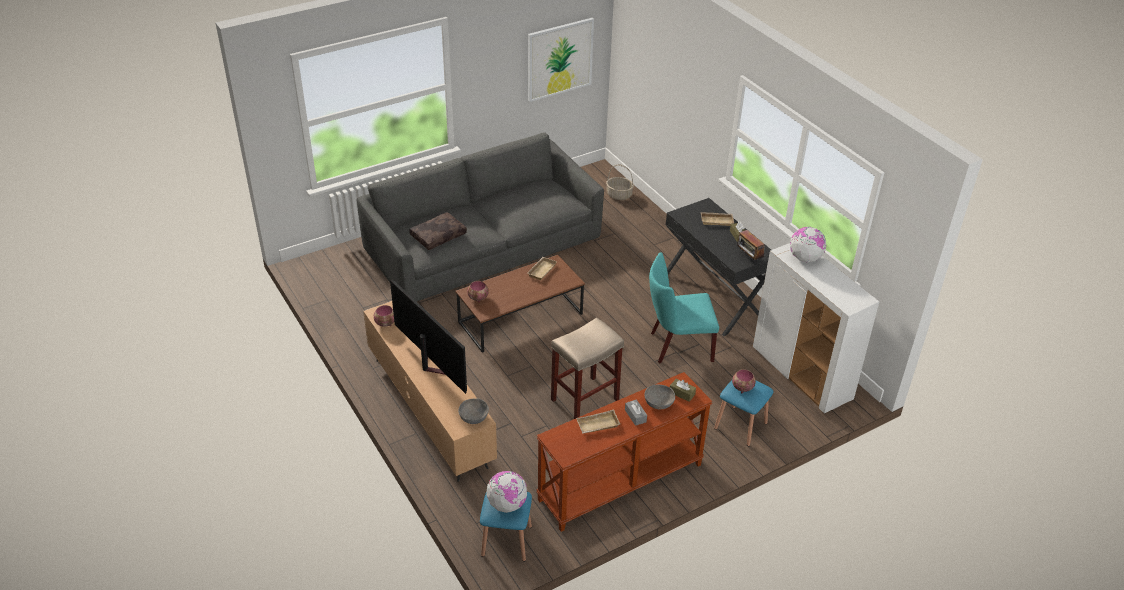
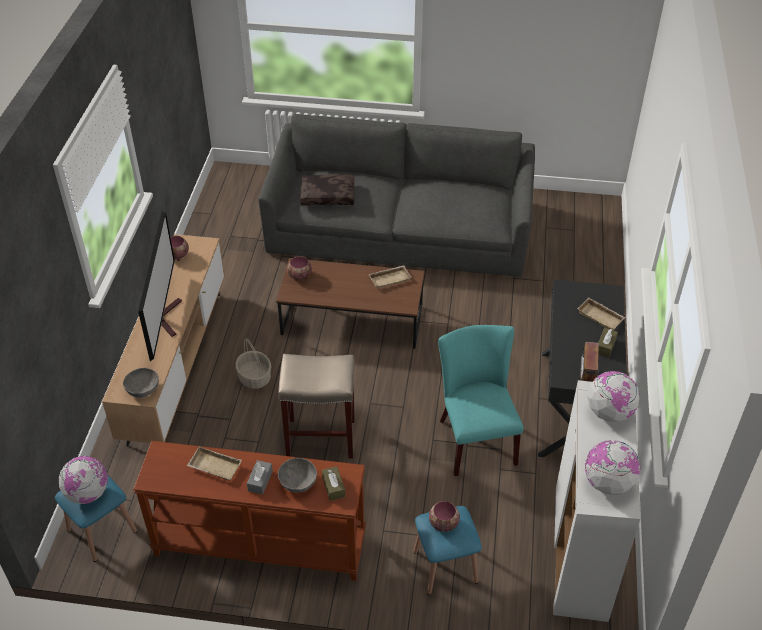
camera: 40 degrees right, 5 degrees up
(559, 59) = (572, 53): picture -> none
(619, 195) = (594, 242): basket -> basket (255, 378)
(677, 346) = (474, 438): turquoise chair -> turquoise chair turned 45 degrees clockwise
(845, 293) = (607, 483): none -> globe

